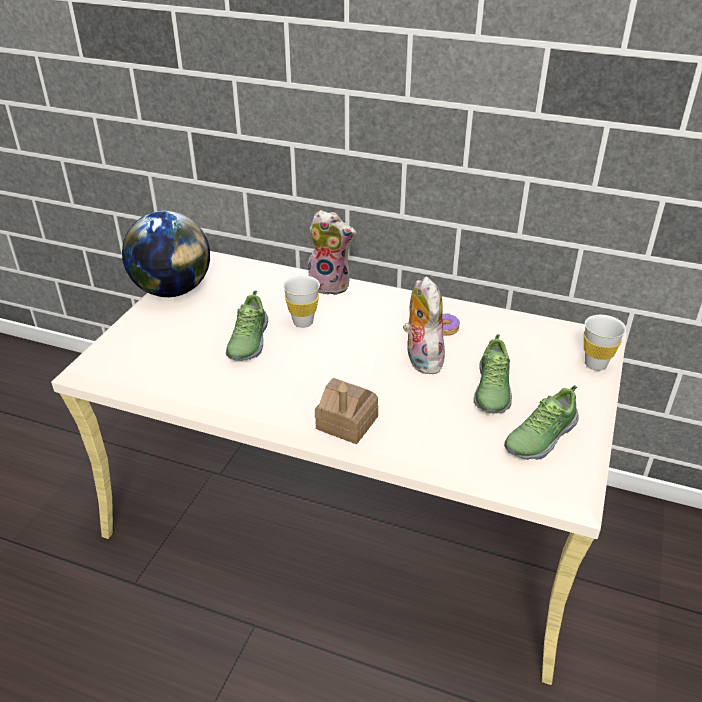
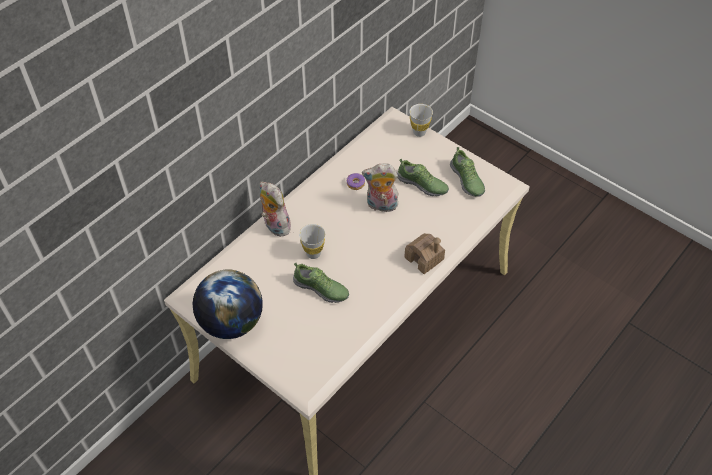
camera: 70 degrees left, 15 degrees up
(331, 285) = (274, 226): plush toy -> plush toy turned 75 degrees counterclockwise

